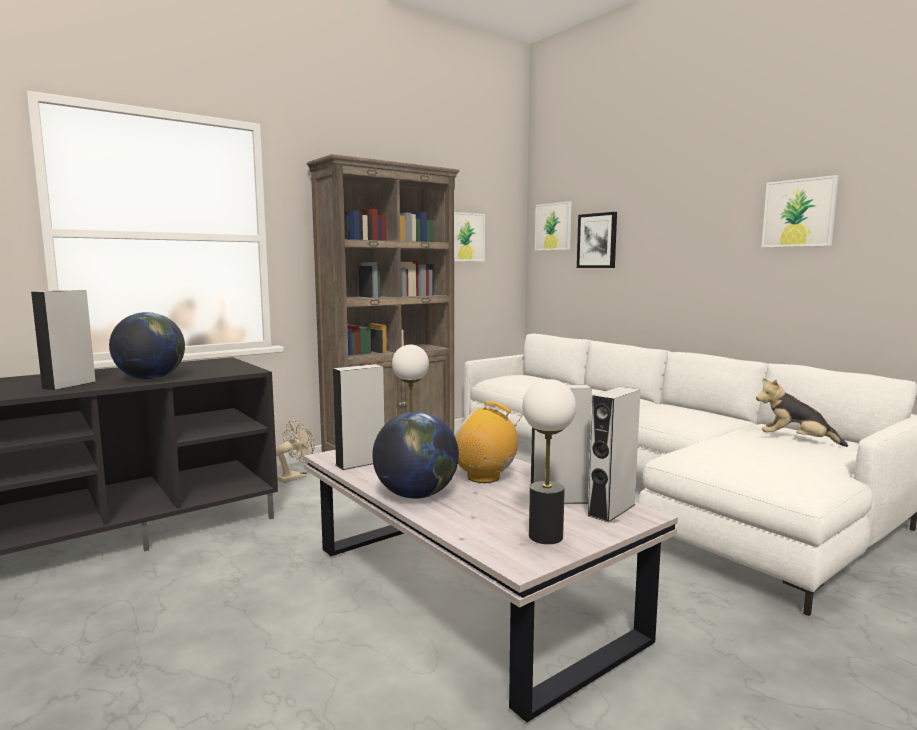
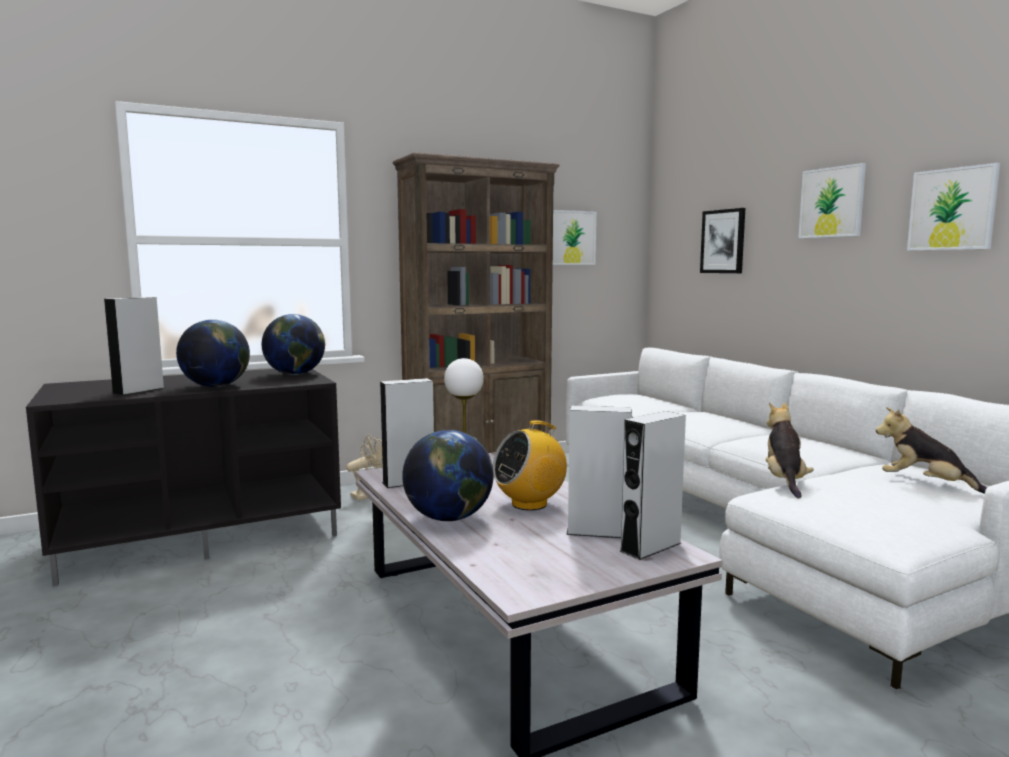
camera: 10 degrees right, 0 degrees up
(225, 364) = (295, 374): none -> globe
(484, 477) = (529, 504): radio -> radio turned 60 degrees counterclockwise
(545, 536) = (561, 569): table lamp -> none
(553, 226) = (676, 225): picture -> picture (832, 202)
(686, 444) = (784, 481): none -> plush toy

